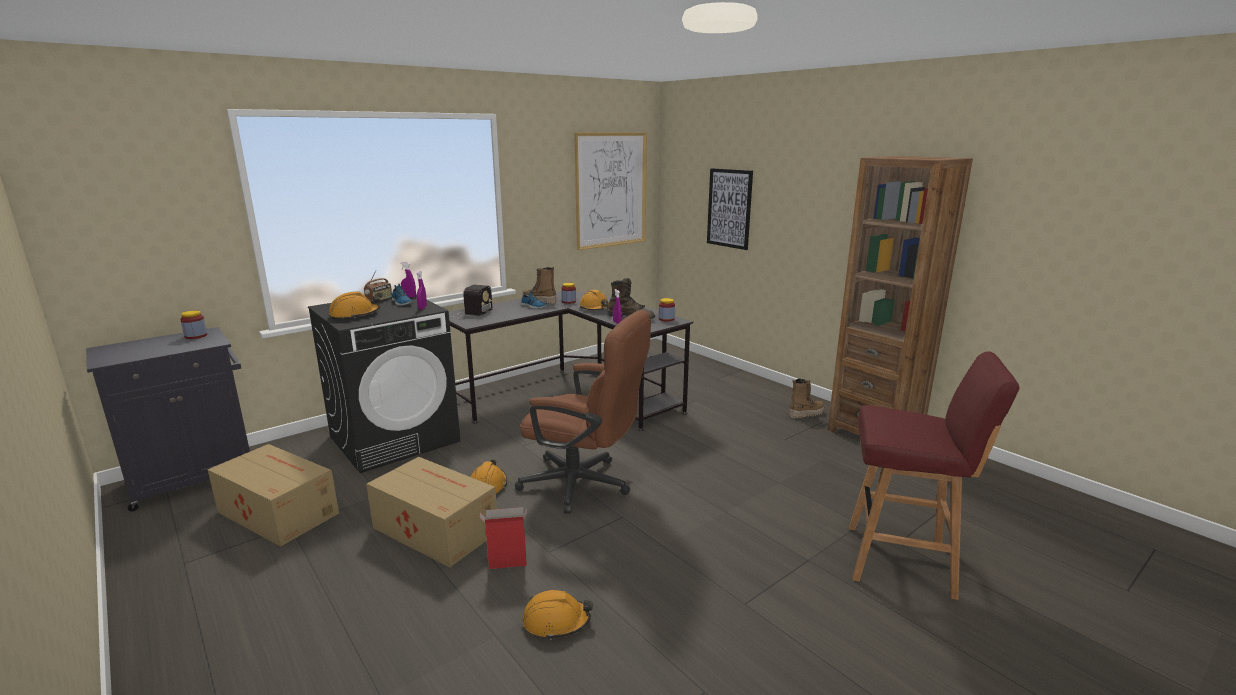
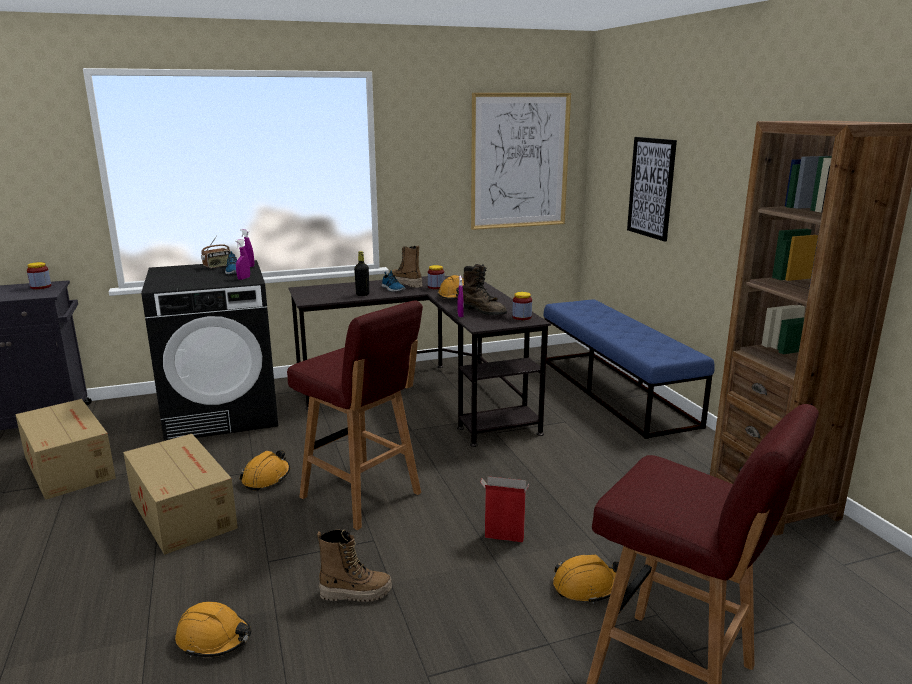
camera: 20 degrees right, 0 degrees up
(355, 315) = (175, 279): orange hard hat -> orange hard hat (586, 587)
(472, 314) = (322, 291): radio -> none
(506, 564) = (217, 564): cardboard box -> cardboard box (503, 537)
(513, 314) = (362, 294): none -> black bottle
(585, 485) = (362, 496): brown office chair -> red stool
(713, 372) = (615, 391): none -> blue bench
(806, 414) = (696, 459): boot -> boot (356, 593)

